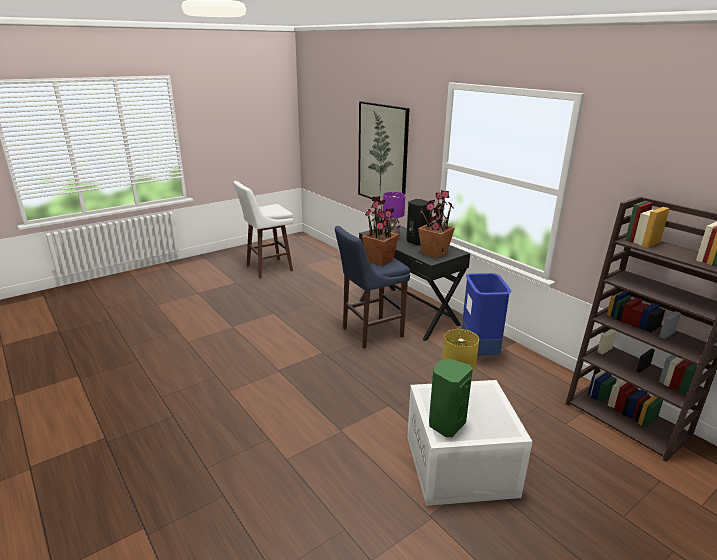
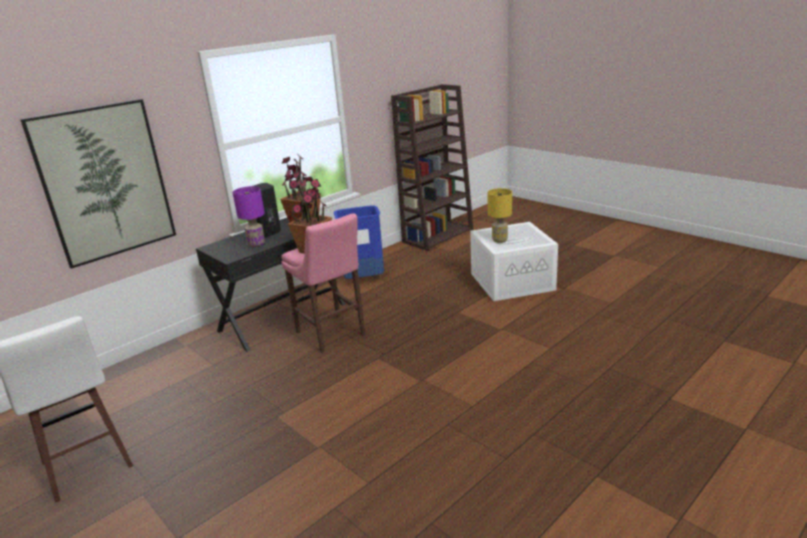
camera: 95 degrees left, 0 degrees up
(369, 333) = (332, 334): blue stool -> pink stool
(445, 424) = (531, 241): green speaker -> none

